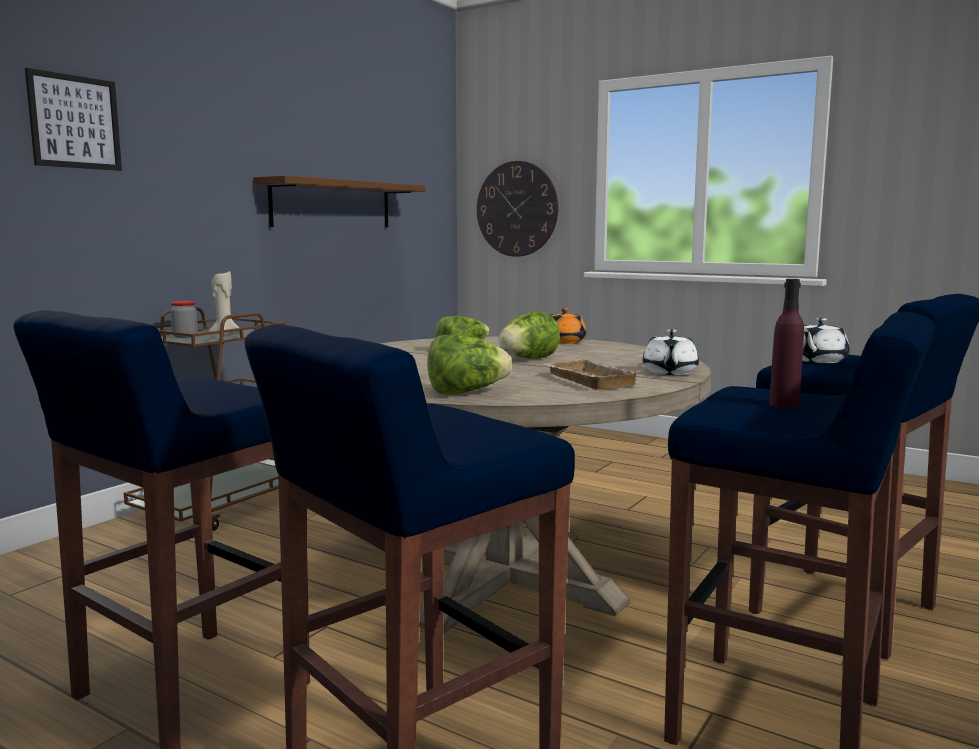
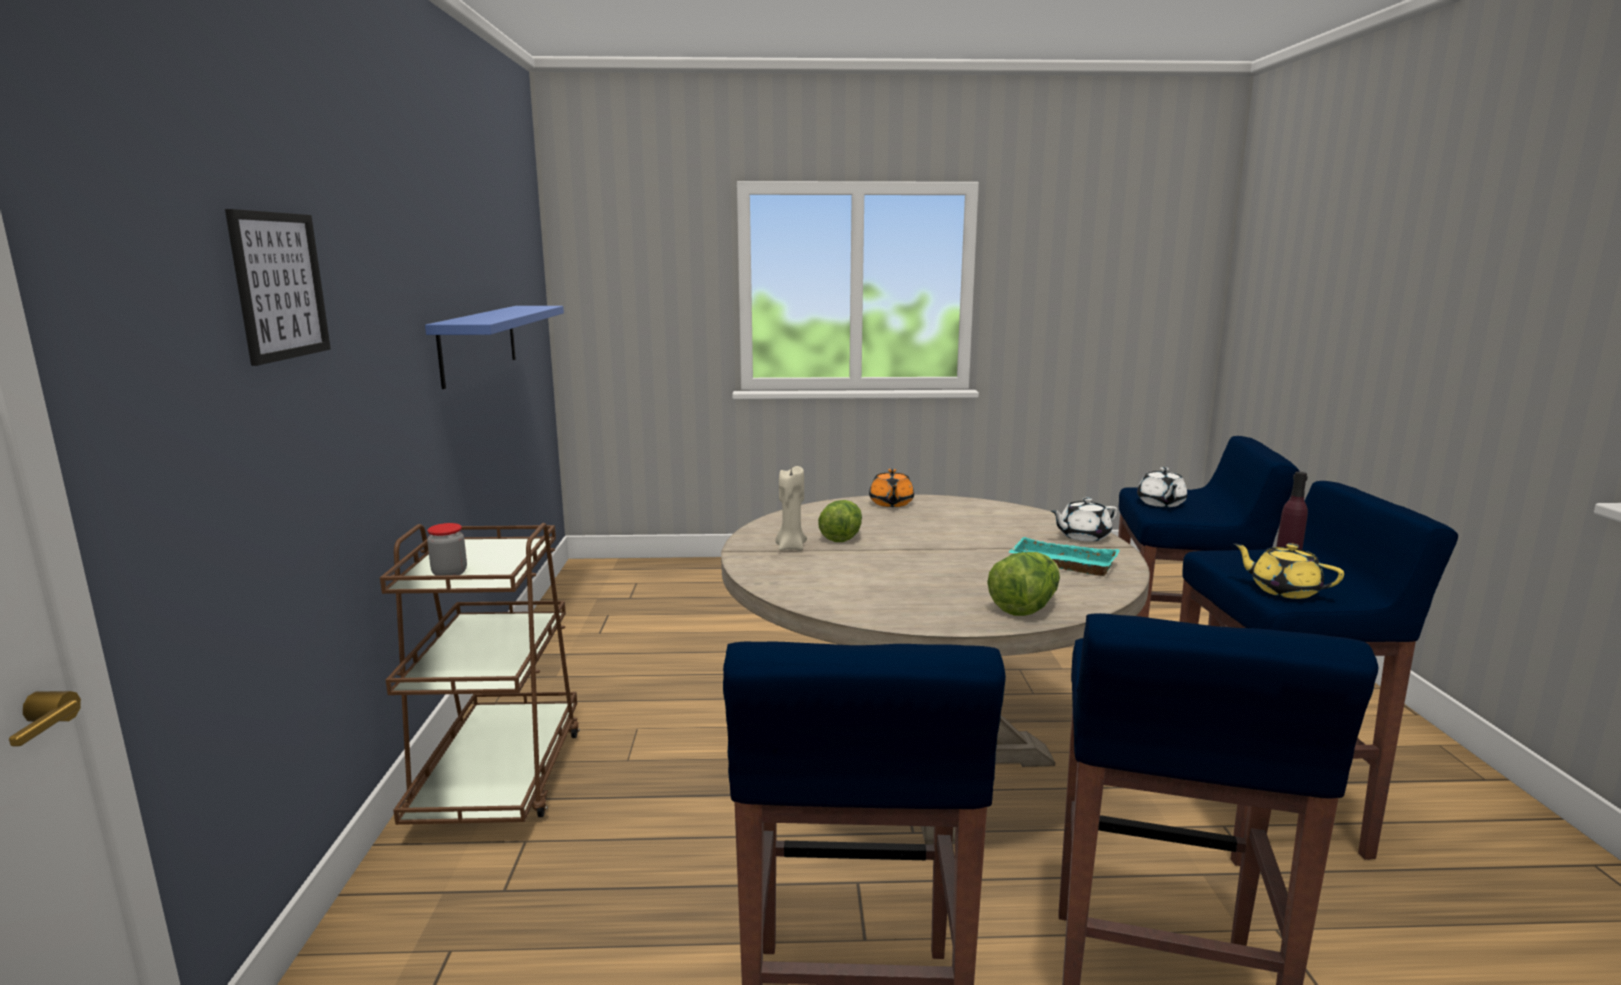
camera: 35 degrees left, 5 degrees up
(224, 333) = (485, 556): beige candle -> beige candle (790, 547)
(332, 204) = (479, 343): brown shelf -> blue shelf
(517, 209) = (637, 322): wall clock -> none
(528, 359) = (936, 540): lettuce -> none
(586, 381) = (1060, 564): beige tray -> turquoise tray
(669, 372) = (1082, 536): white teapot -> white teapot turned 90 degrees clockwise
(729, 412) = (1283, 590): none -> yellow teapot

